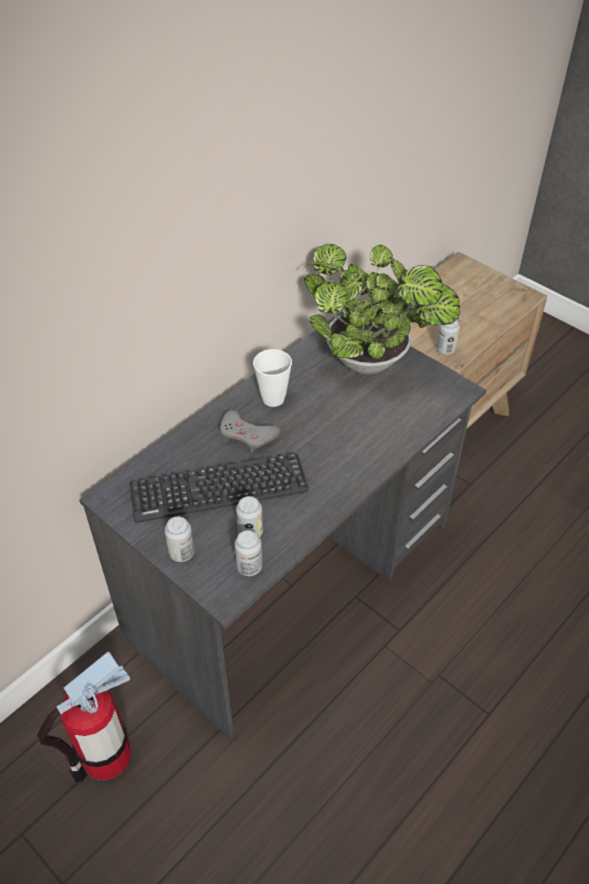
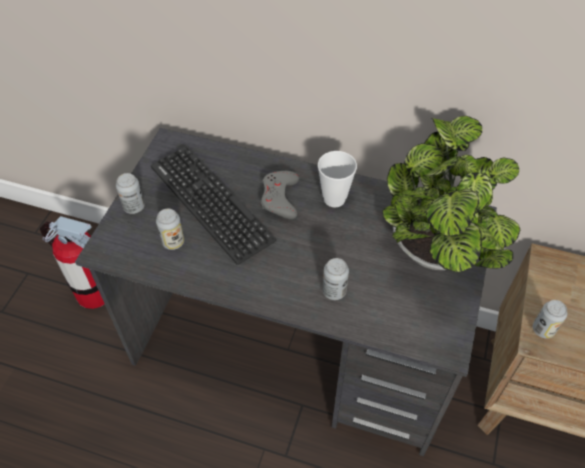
camera: 65 degrees right, 5 degrees up
(249, 567) = (137, 255): can -> can (334, 291)

